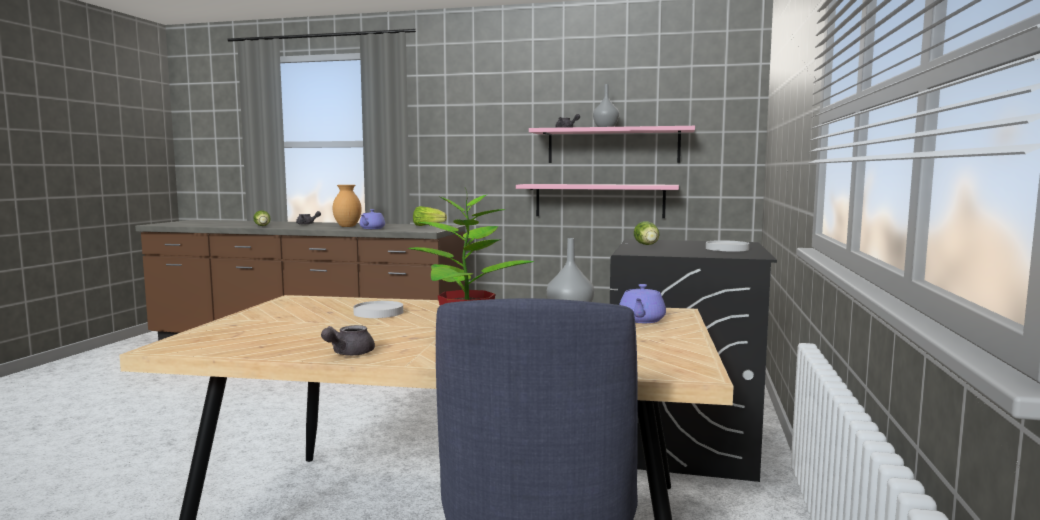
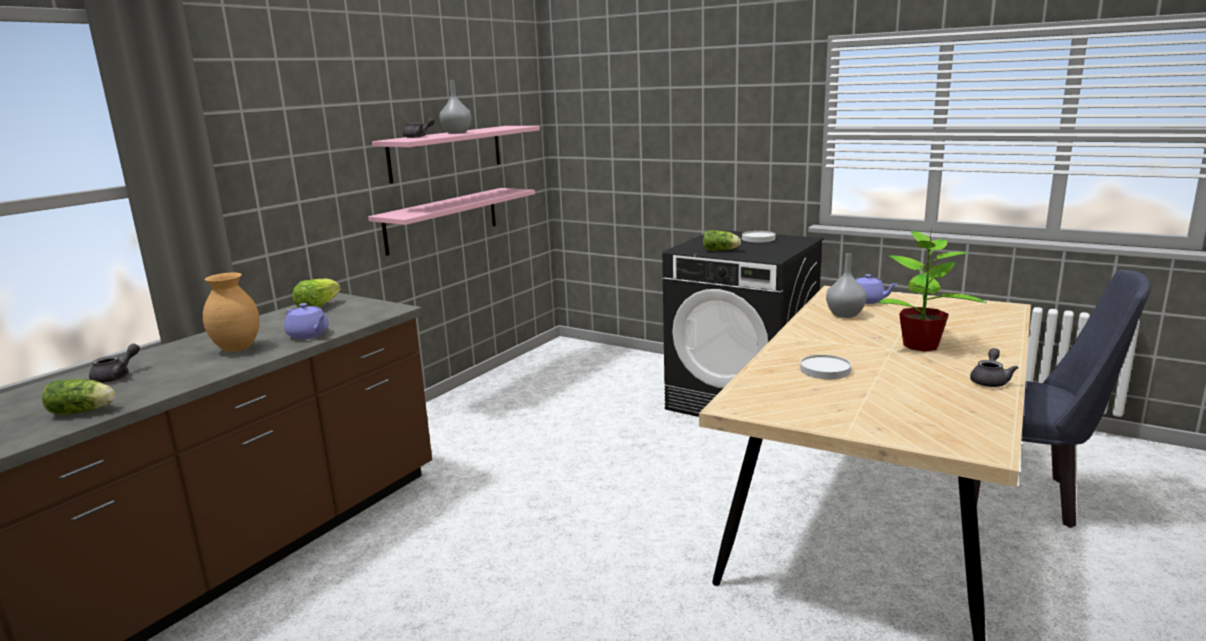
camera: 70 degrees left, 10 degrees up
(348, 353) = (990, 381): grey teapot -> grey teapot turned 105 degrees counterclockwise

